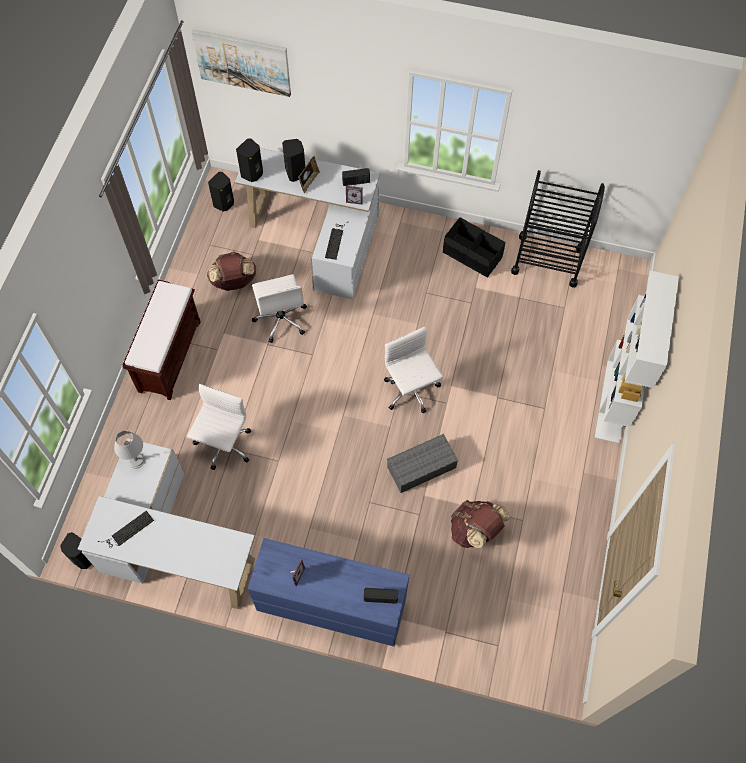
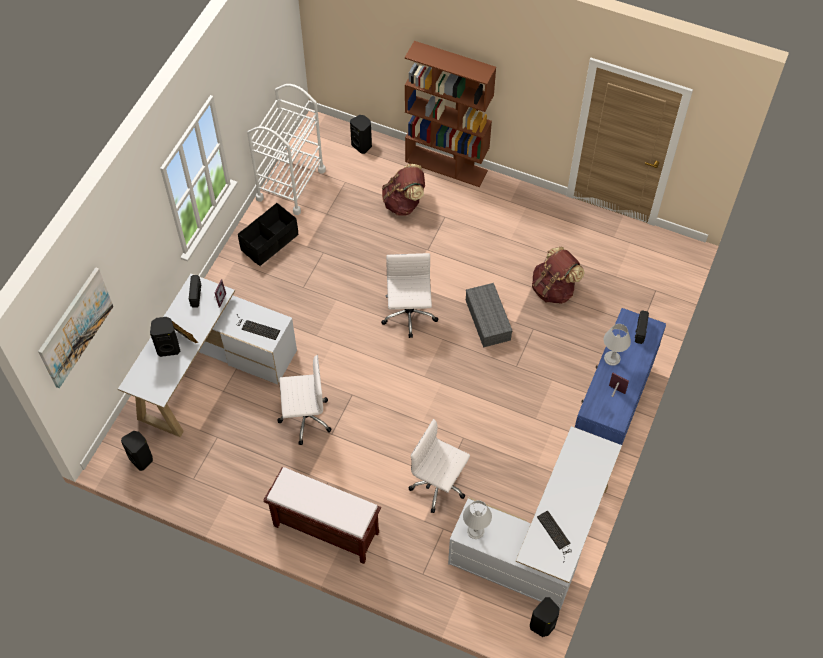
camera: 80 degrees left, 5 degrees down
(234, 282) = (248, 459): brown backpack -> brown backpack (404, 203)
(252, 174) = (158, 388): black speaker -> black speaker (362, 145)
(339, 568) = (612, 358): none -> grey table lamp
(411, 391) = (409, 316): white office chair -> white office chair turned 105 degrees clockwise
(547, 260) = (291, 184): black cart -> white cart
(614, 401) = (447, 166): white bookcase -> brown bookcase

